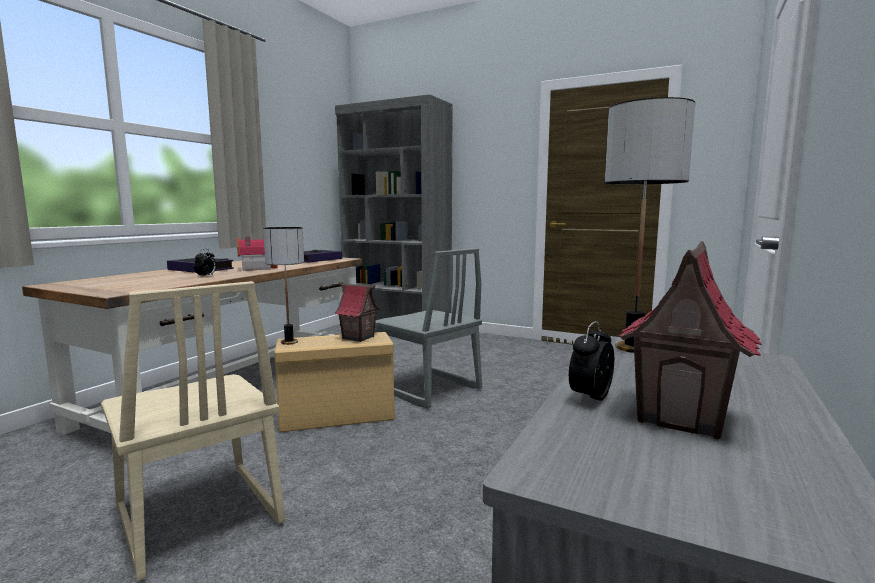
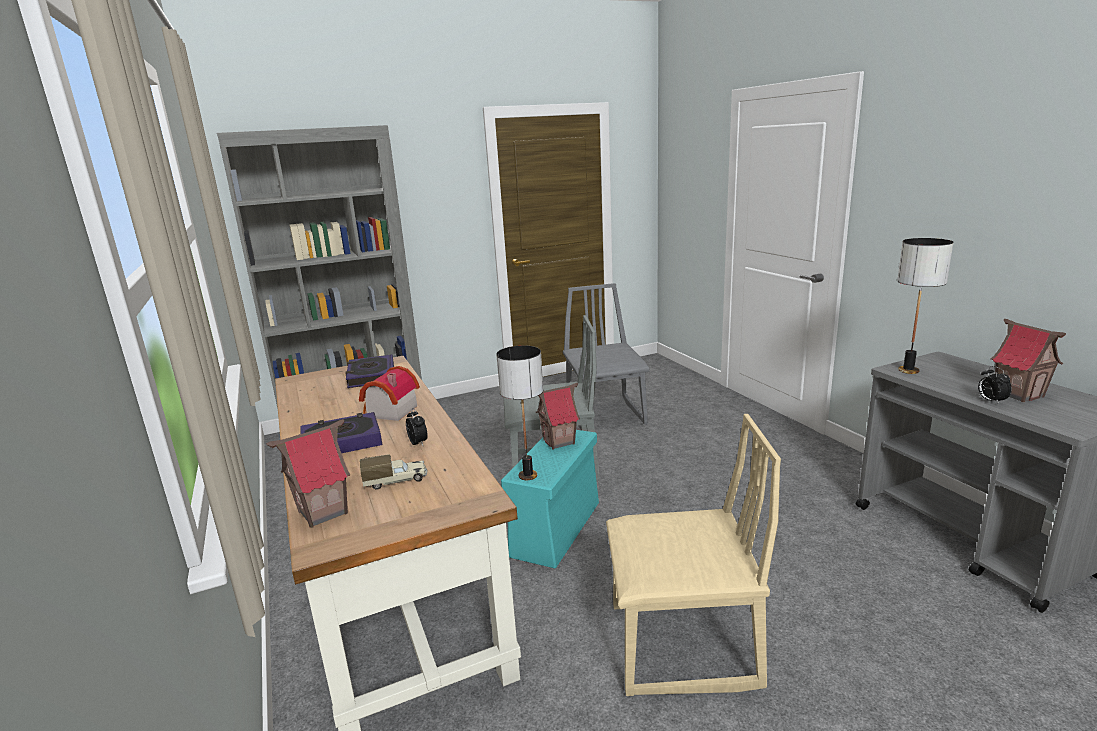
camera: 50 degrees left, 10 degrees up
(96, 279) = (322, 512): none -> toy house
(143, 281) = (396, 481): none -> toy truck
(339, 416) = (556, 527): beige storage box -> turquoise storage box
(550, 380) = (606, 415): none -> grey chair

